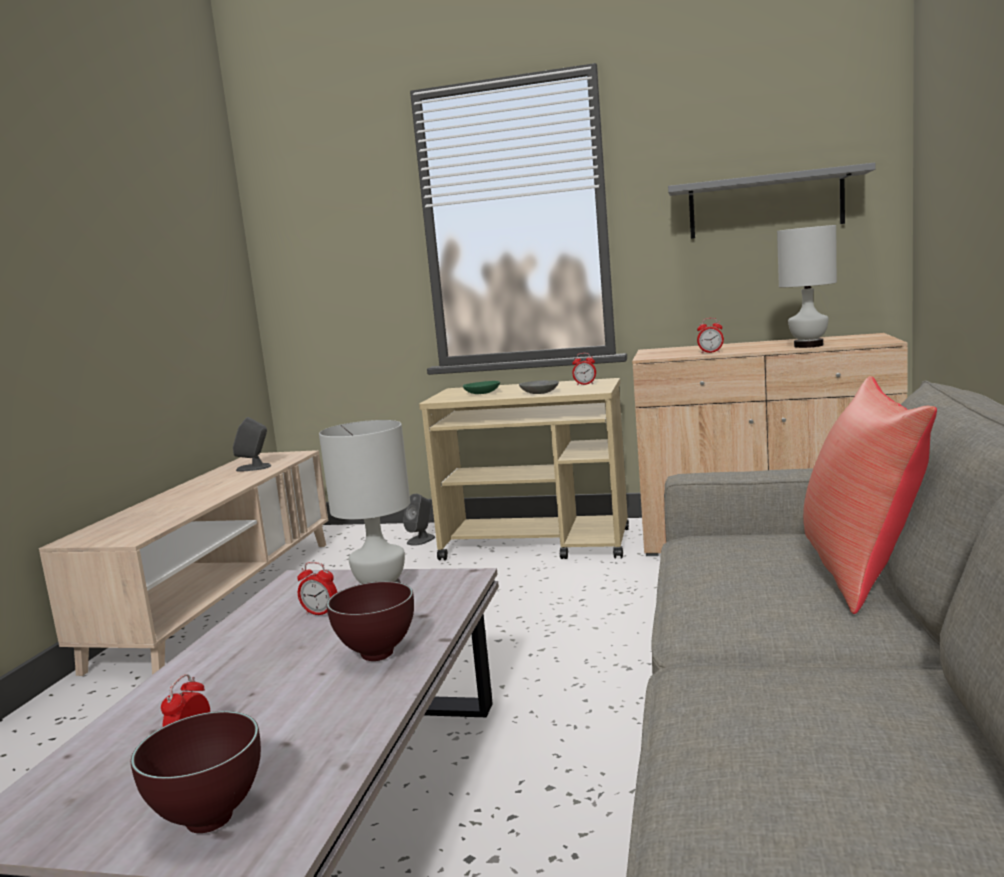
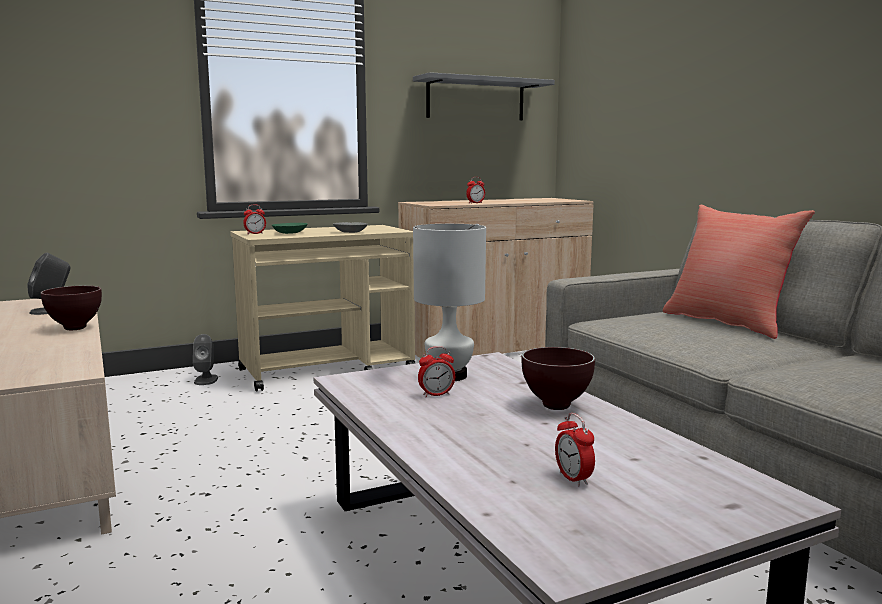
camera: 40 degrees left, 0 degrees up
(213, 820) = (707, 502): brown bowl -> brown bowl (76, 328)
(585, 384) = (370, 228): alarm clock -> alarm clock (255, 234)
(808, 345) = (534, 201): white table lamp -> none

